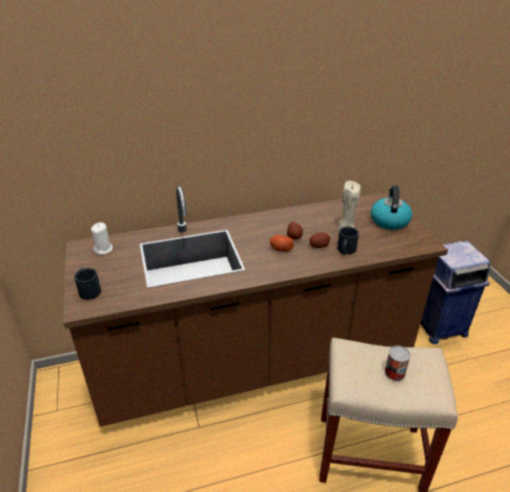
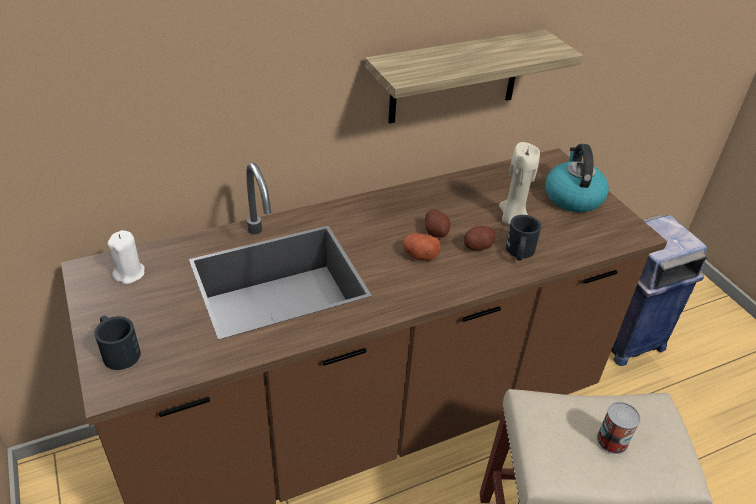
camera: 10 degrees left, 5 degrees up
(312, 141) = (455, 77): none -> shelf

